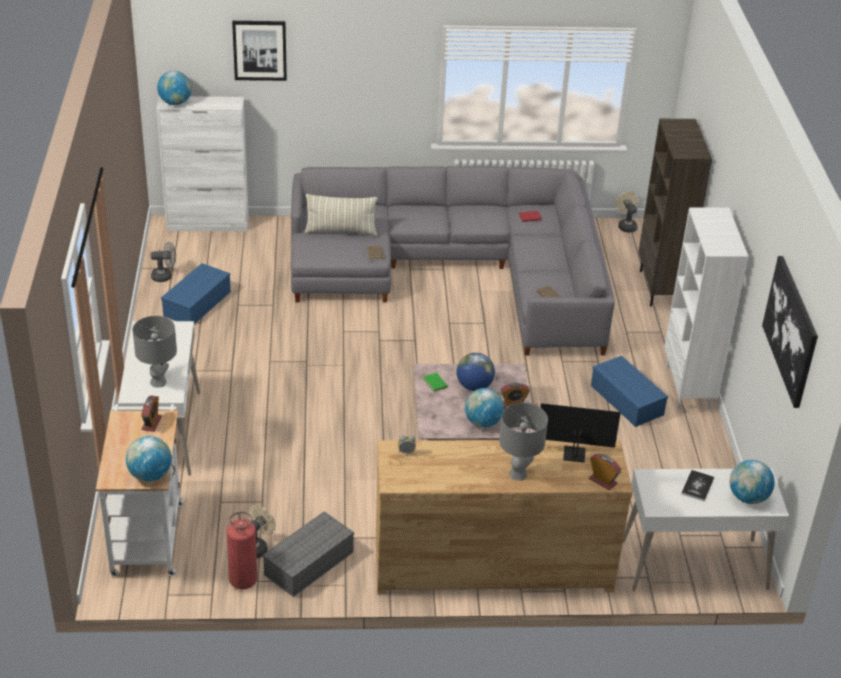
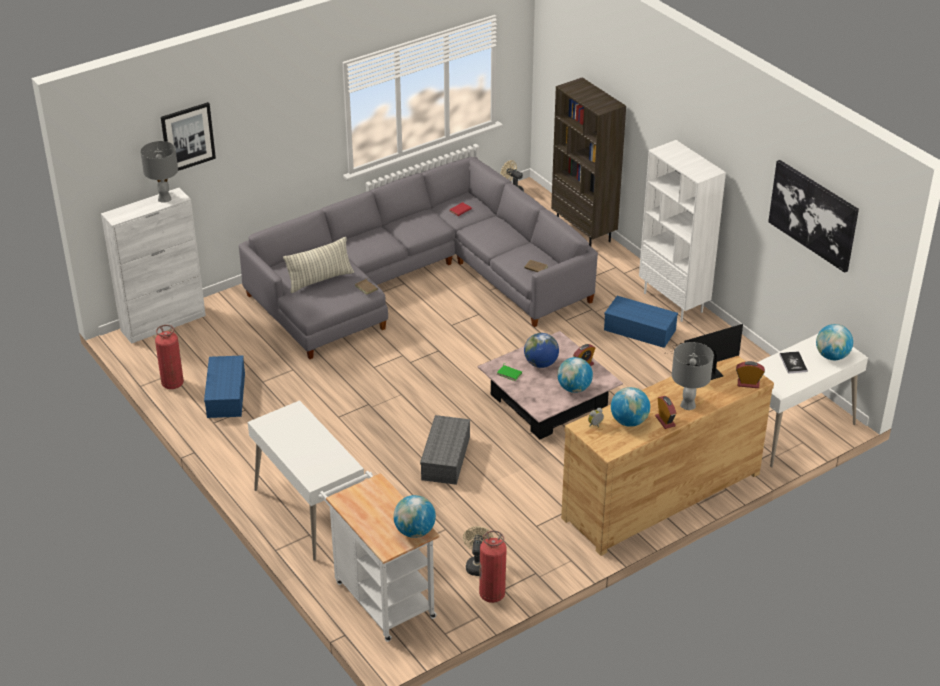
camera: 30 degrees left, 0 degrees up
(151, 423) = (371, 492): alarm clock -> alarm clock (665, 421)
(158, 382) = (325, 461): grey table lamp -> grey table lamp (164, 198)
(165, 276) = (172, 383): grey fan -> fire extinguisher
(175, 103) = (123, 214): globe -> globe (629, 421)
(308, 564) = (529, 558): grey storage box -> grey storage box (446, 459)

